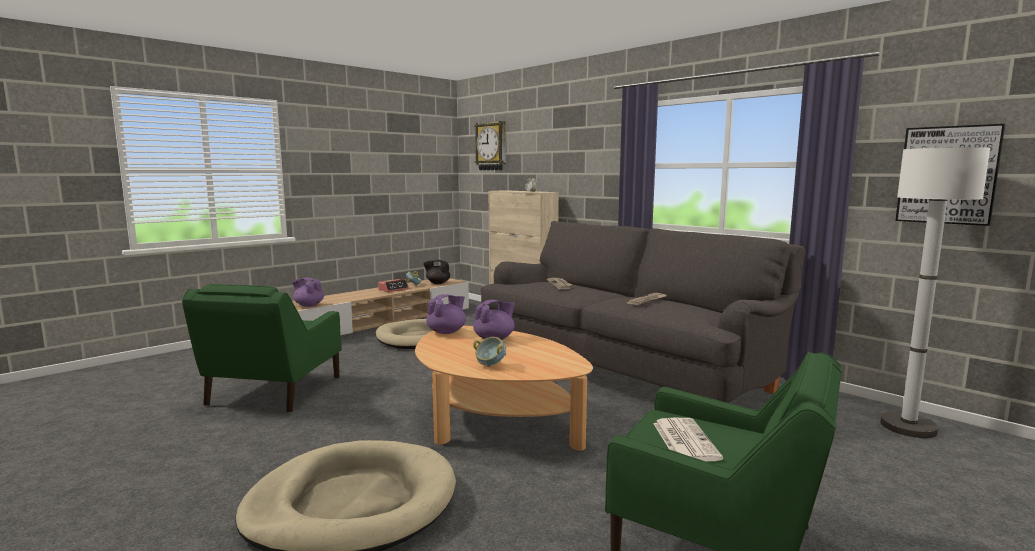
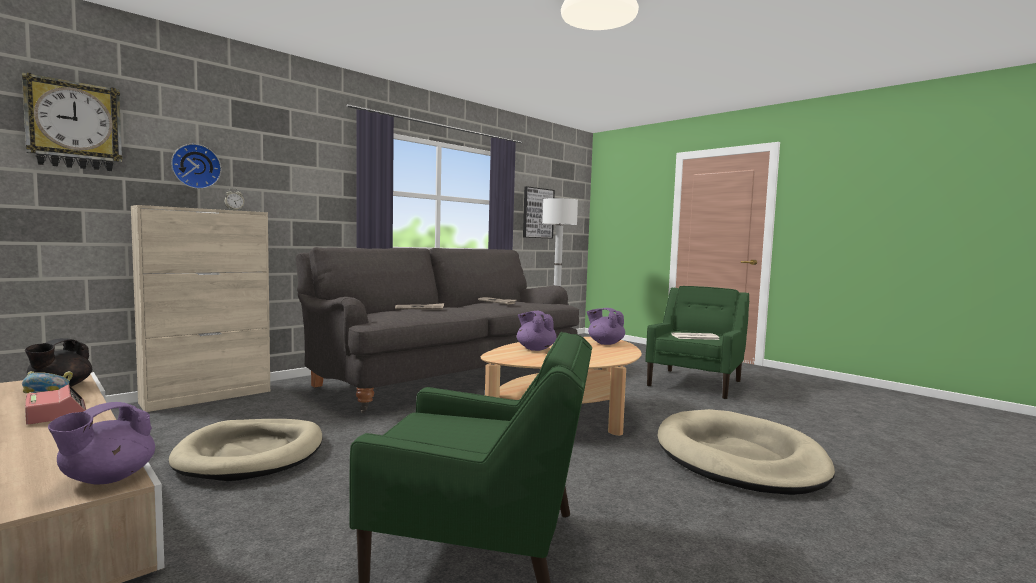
camera: 90 degrees left, 5 degrees down
(447, 332) = (510, 359): purple teapot -> purple teapot (605, 343)
(490, 365) = (611, 351): bowl -> none
(534, 161) = (195, 166): none -> wall clock

